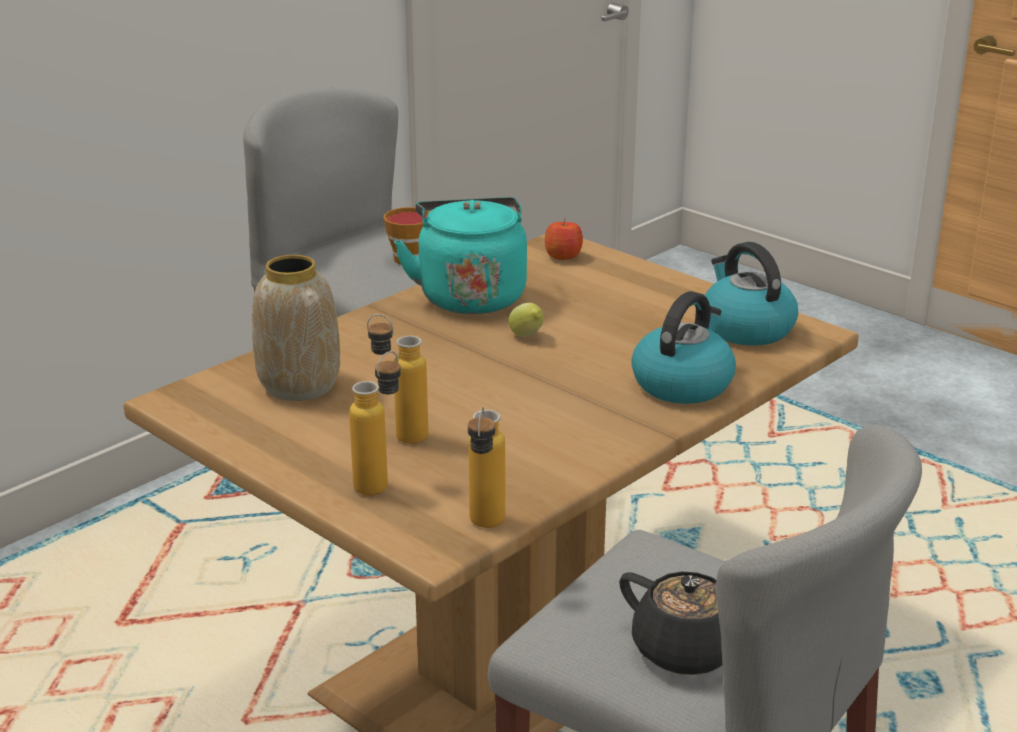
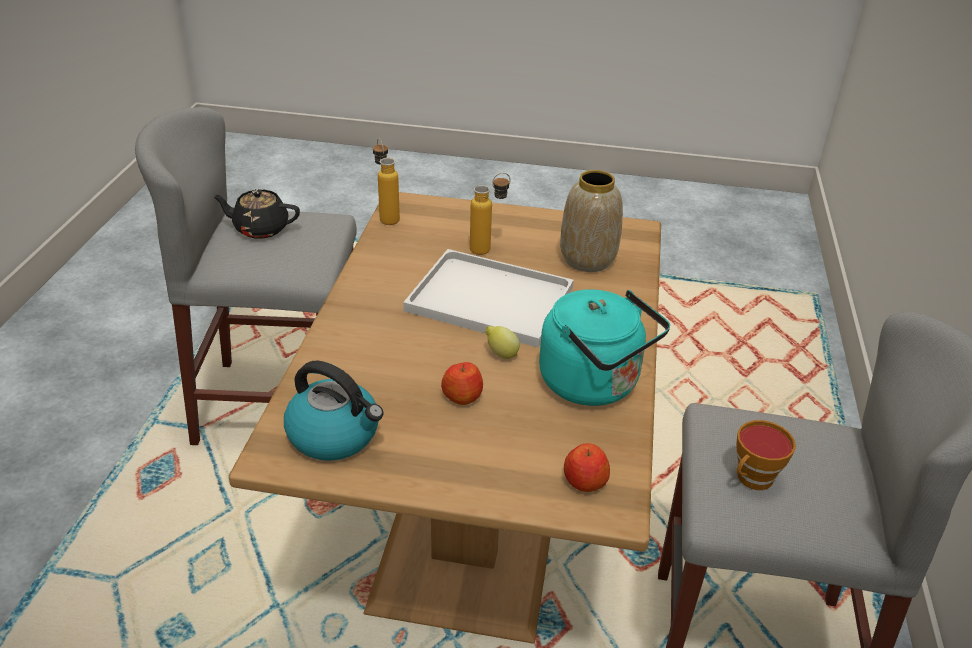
camera: 145 degrees right, 10 degrees up
(380, 482) = (464, 222): bottle -> none
(471, 381) = (493, 299): none -> white tray
(602, 320) = (462, 396): none -> apple
(682, 383) = (349, 349): kettle -> none

